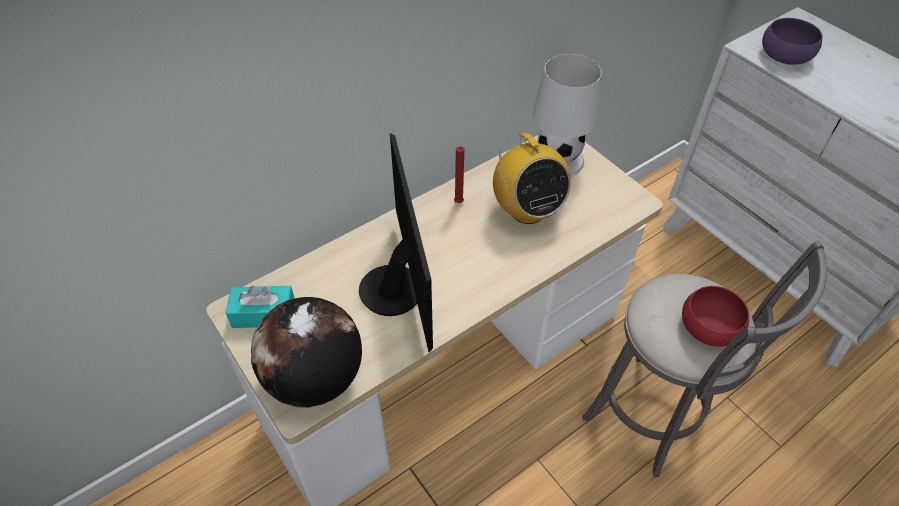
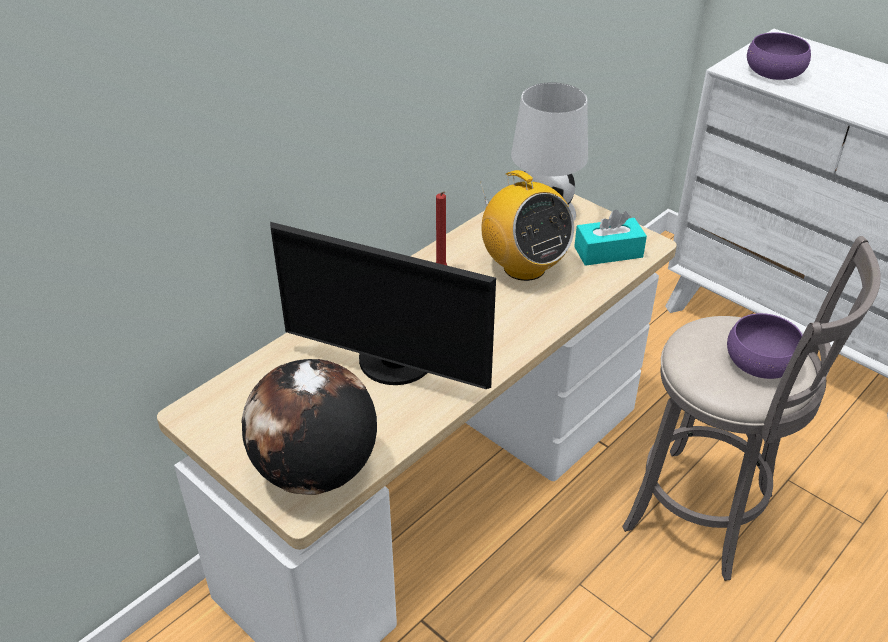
camera: 10 degrees left, 10 degrees down
(264, 314) = (233, 412): turquoise tissue box -> turquoise tissue box (608, 252)
(398, 289) = (393, 364): monitor -> monitor turned 135 degrees clockwise
(709, 326) = (760, 362): red bowl -> purple bowl

